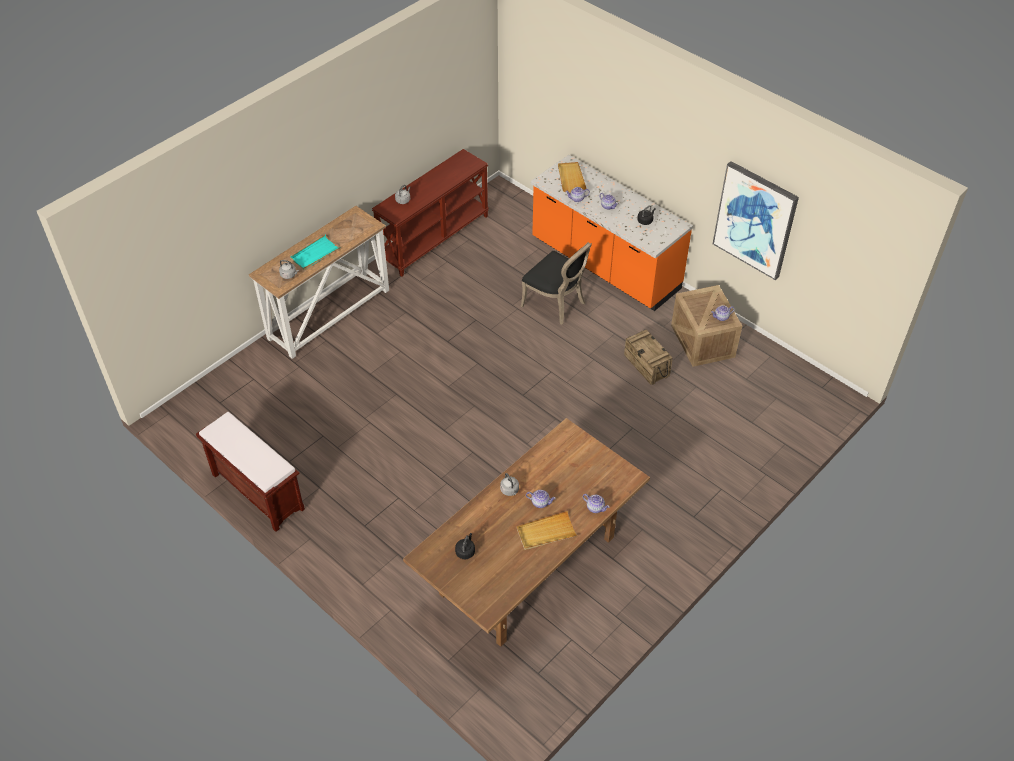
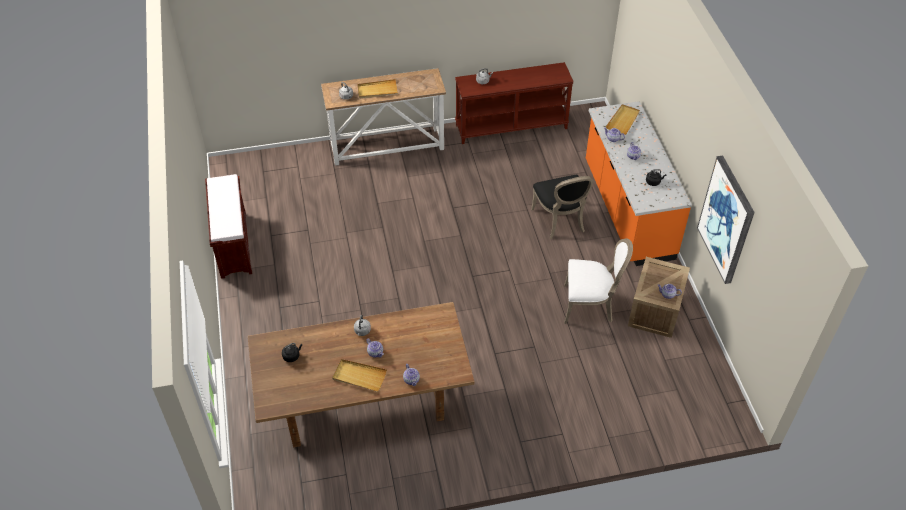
camera: 35 degrees right, 0 degrees up
(315, 254) = (377, 90): turquoise tray -> beige tray
(647, 365) = (590, 305): crate -> white chair

